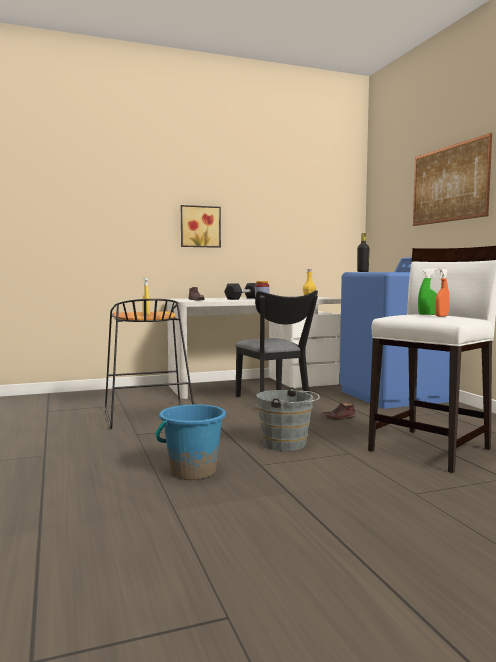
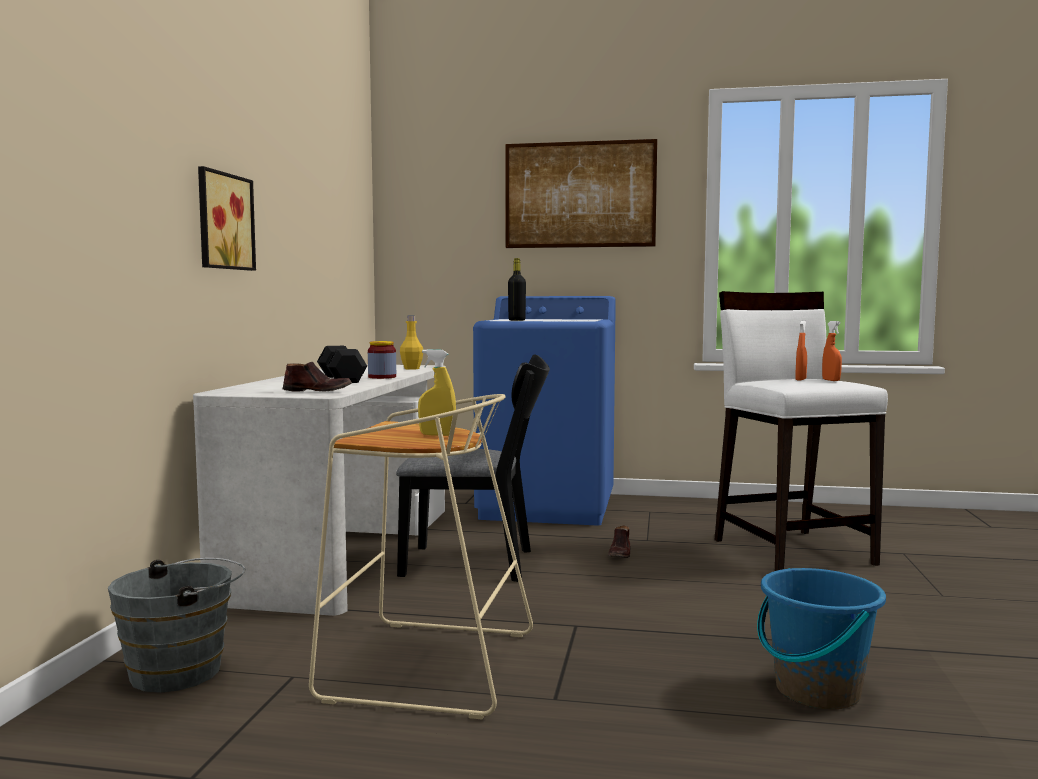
camera: 60 degrees left, 0 degrees up
(147, 415) = (425, 667): black stool -> beige stool
(287, 444) = (720, 606): grey bucket -> grey bucket (184, 670)
(427, 314) = (800, 379): green spray bottle -> orange spray bottle

